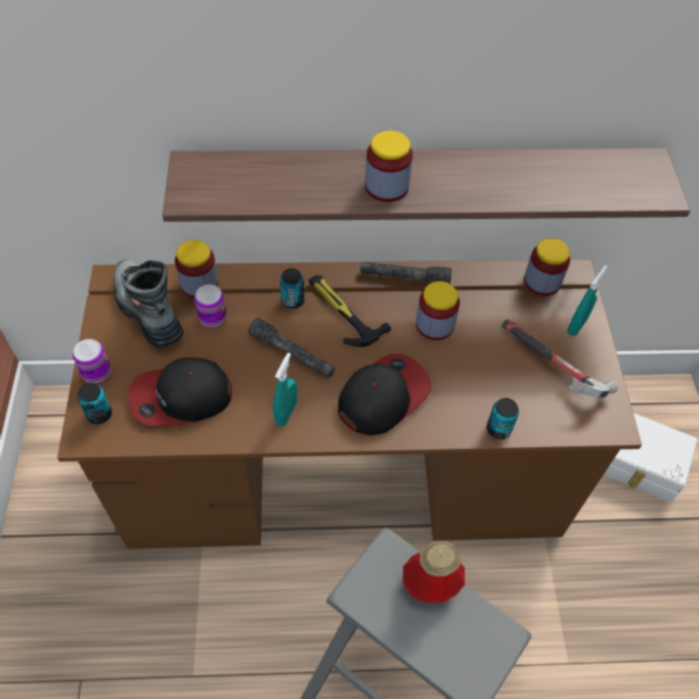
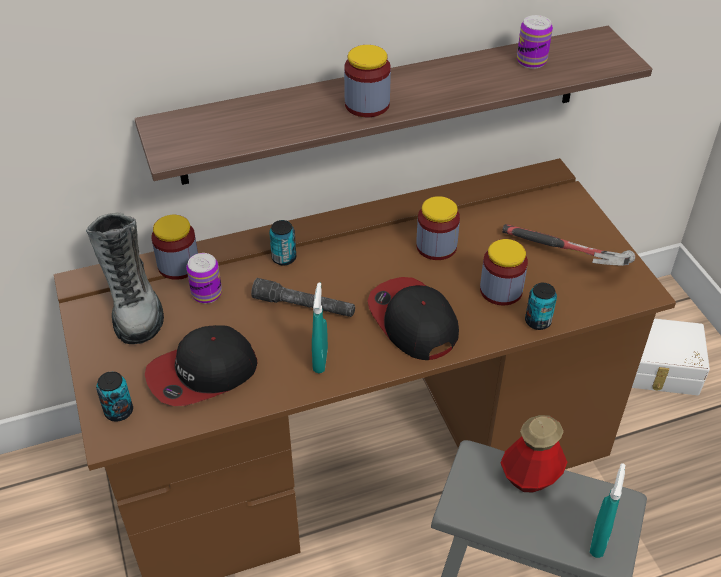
camera: 15 degrees left, 10 degrees down
(97, 373) = (100, 374): can -> can (531, 61)
(148, 310) = (132, 302): boot -> boot turned 150 degrees counterclockwise
(342, 311) = (339, 256): hammer -> none
(383, 396) = (412, 321): cap -> cap turned 60 degrees counterclockwise
(404, 278) = (388, 213): grey flashlight -> none
(542, 281) = (523, 186): jar -> jar (501, 290)
(576, 326) = (572, 216): turquoise spray bottle -> turquoise spray bottle (598, 540)

